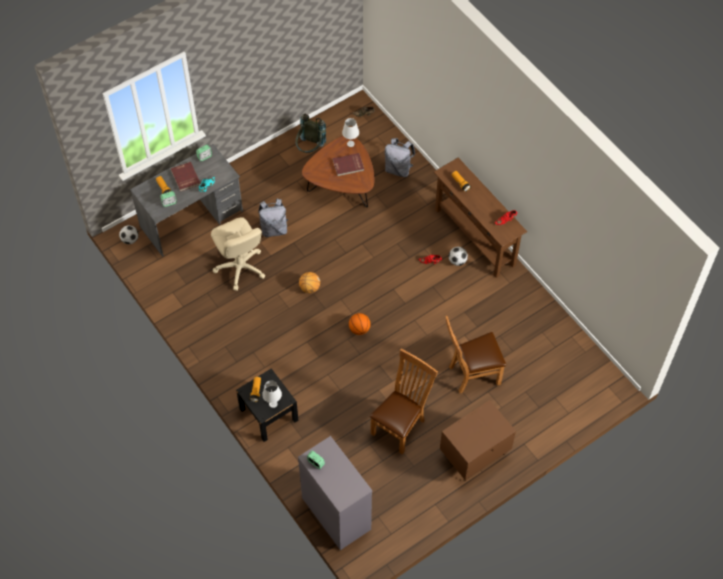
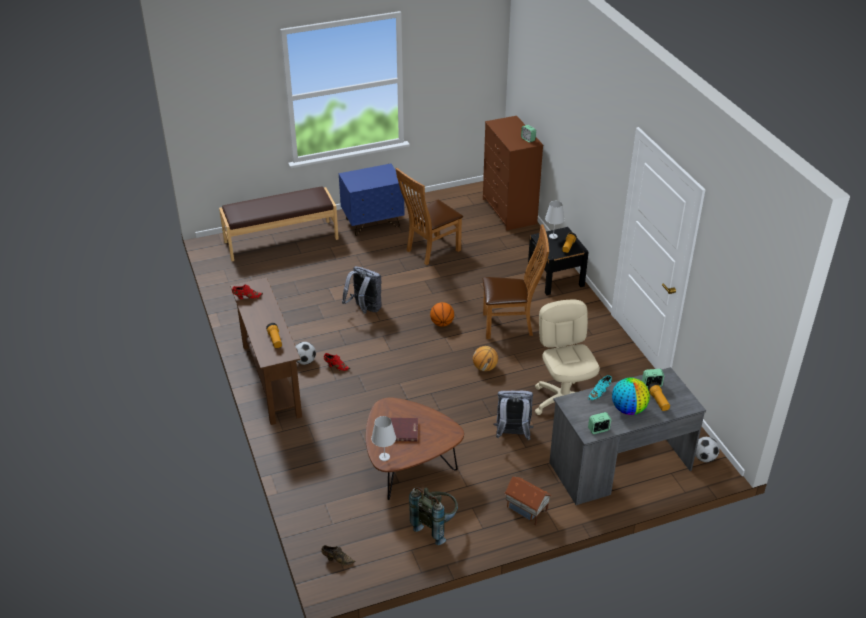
camera: 165 degrees left, 20 degrees down
(185, 177) = (628, 409): red book -> globe
(252, 172) = (526, 510): none -> toy house
(335, 513) = (509, 211): grey dresser -> brown dresser
(398, 169) = (323, 473): grey backpack -> grey backpack (364, 309)
(471, 375) = (345, 272): brown chair -> brown chair (511, 325)
(474, 456) = (373, 223): brown nightstand -> blue nightstand
(554, 406) = (281, 240): none -> brown bench

